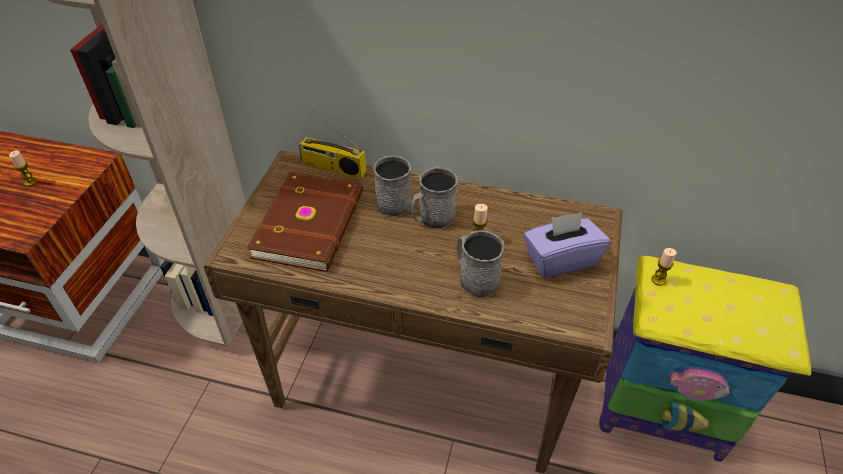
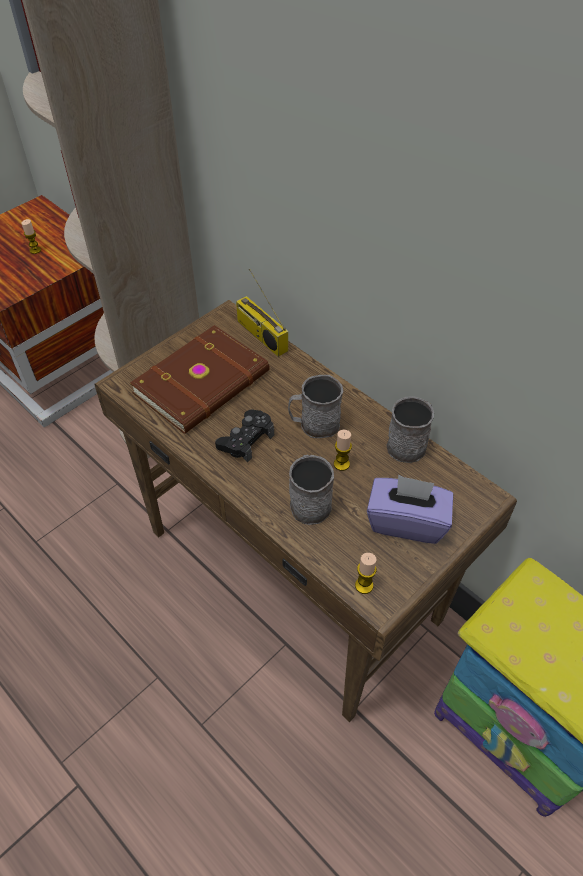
camera: 30 degrees right, 5 degrees up
(385, 254) = (246, 439): none -> black game controller
(395, 200) = (293, 391): grey mug -> grey mug (409, 443)
(658, 280) = (526, 592): candle -> candle (364, 585)

